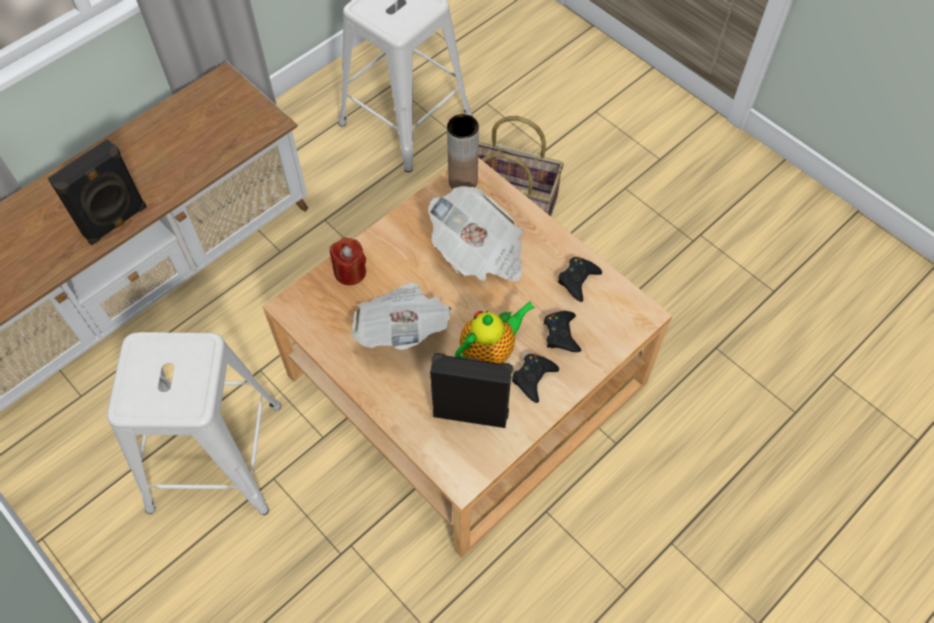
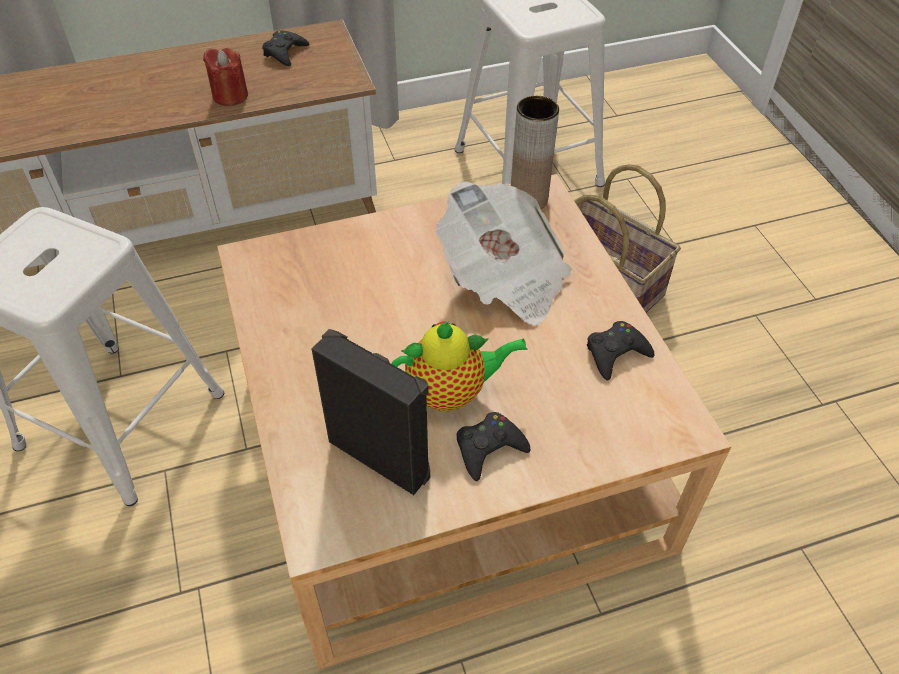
camera: 25 degrees right, 10 degrees down
(116, 222) = (130, 118): black speaker -> none
(350, 272) = (337, 245): red candle -> red candle (230, 96)
(402, 328) = (357, 326): newspaper -> none
(561, 334) = (557, 409): black game controller -> black game controller (285, 52)

